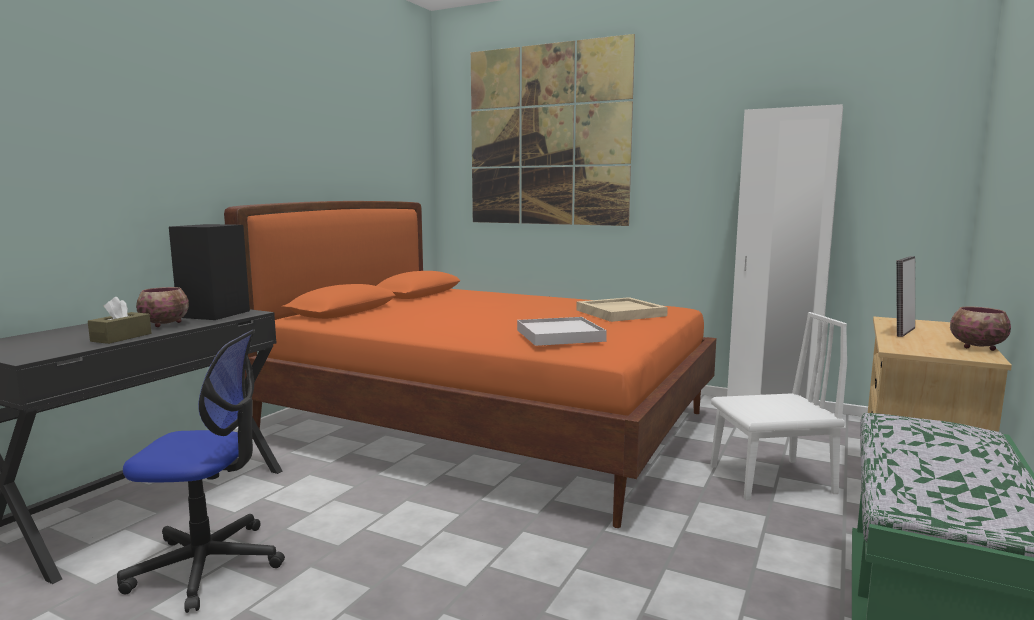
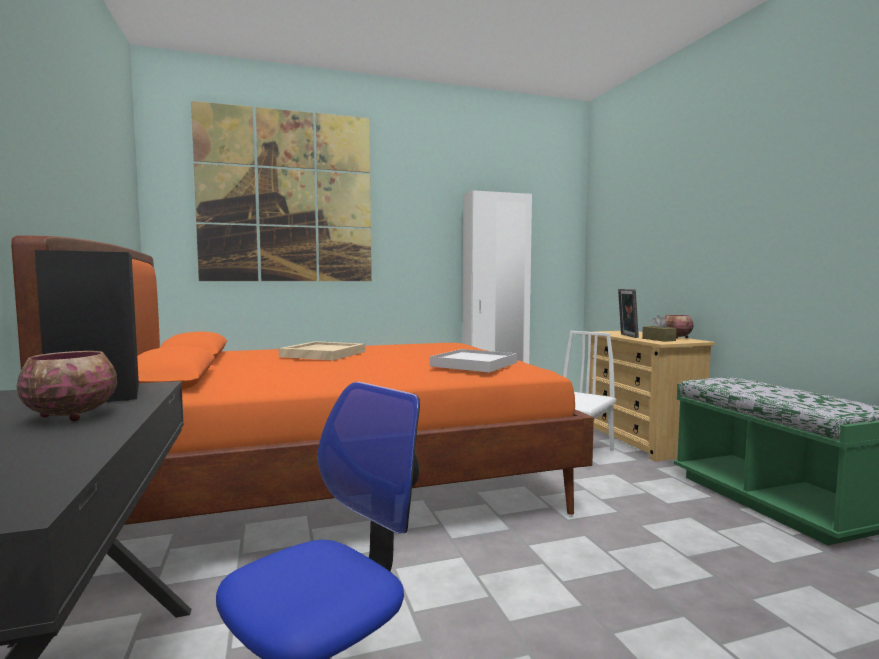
camera: 45 degrees left, 5 degrees down
(121, 337) = (74, 442): brown tissue box -> brown tissue box (658, 339)
(620, 313) = (437, 349): beige tray -> beige tray (323, 354)

